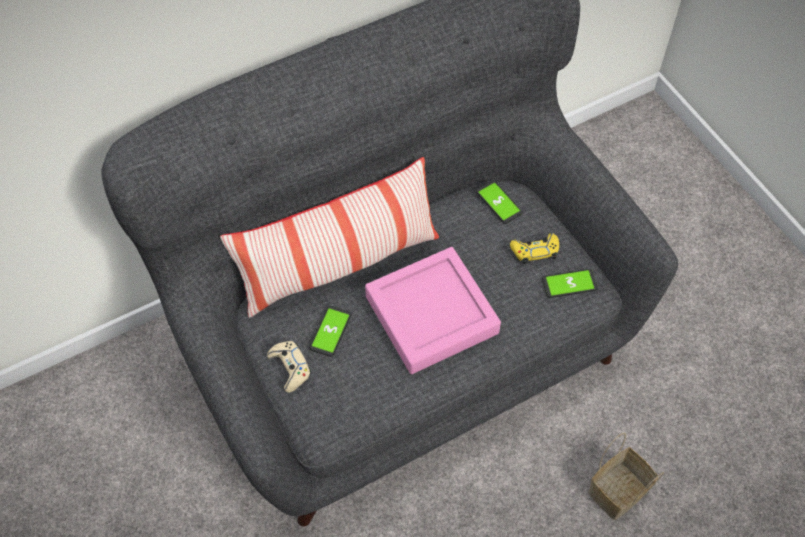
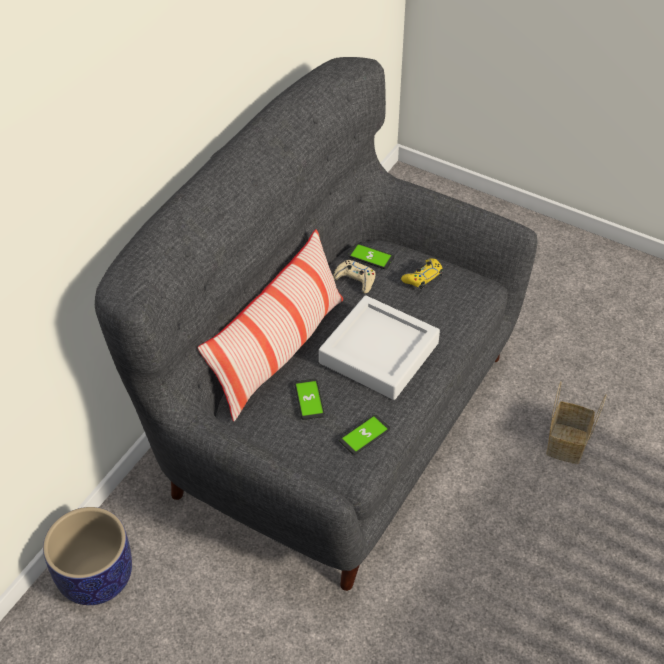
camera: 30 degrees left, 10 degrees down
(99, 391) = (96, 577): none -> planter
(290, 368) = (296, 440): beige game controller -> beige game controller (355, 280)
(431, 315) = (379, 353): pink tray -> white tray
(569, 284) = (464, 288): phone -> phone (364, 435)

